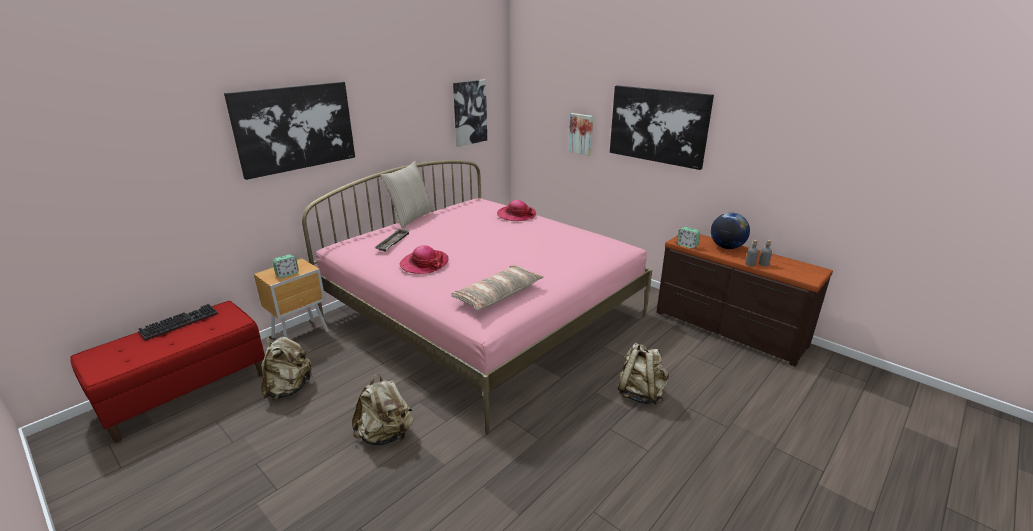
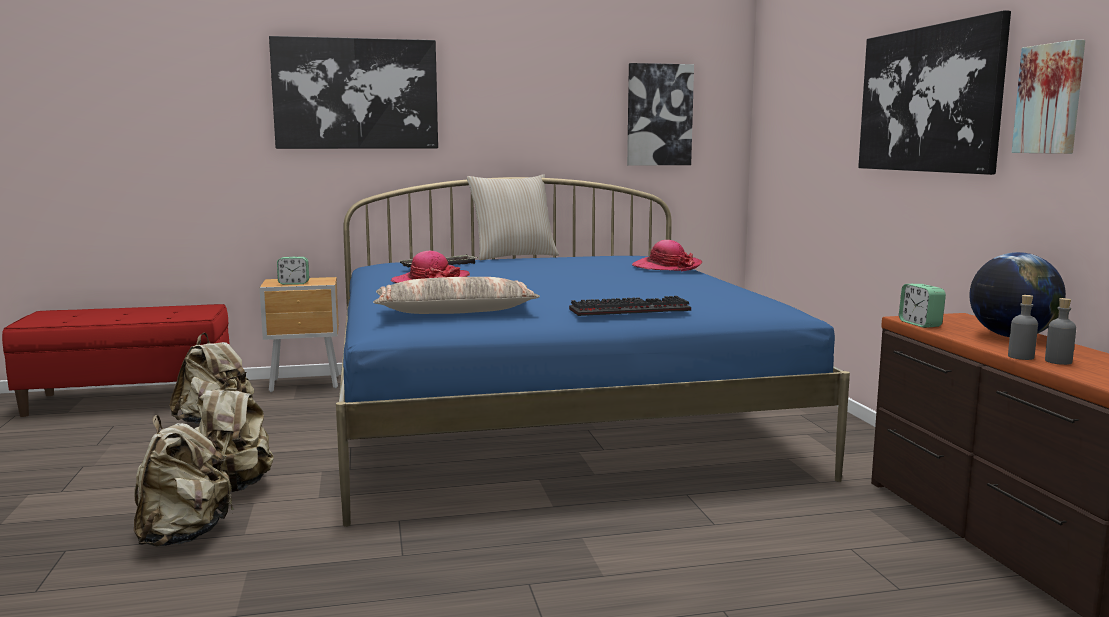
camera: 35 degrees right, 15 degrees down
(180, 322) = (153, 308): keyboard -> keyboard (631, 310)
(483, 316) = (550, 418): pink bed -> blue bed
(581, 134) = (828, 143): picture -> picture (1051, 99)
(640, 394) = (657, 564): beige backpack -> beige backpack (183, 536)

